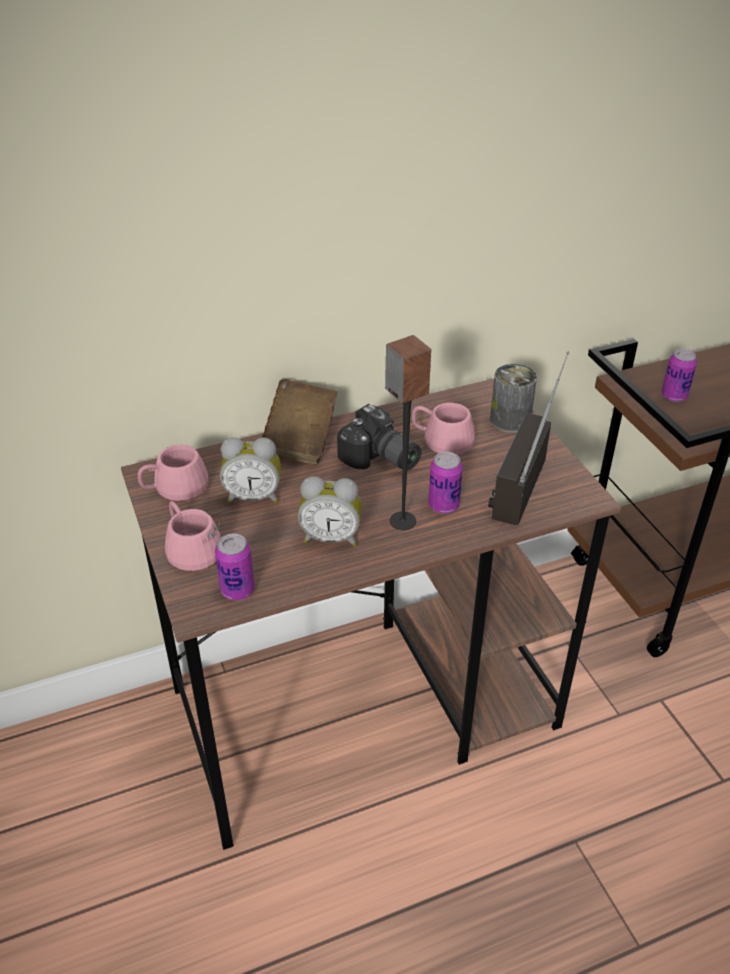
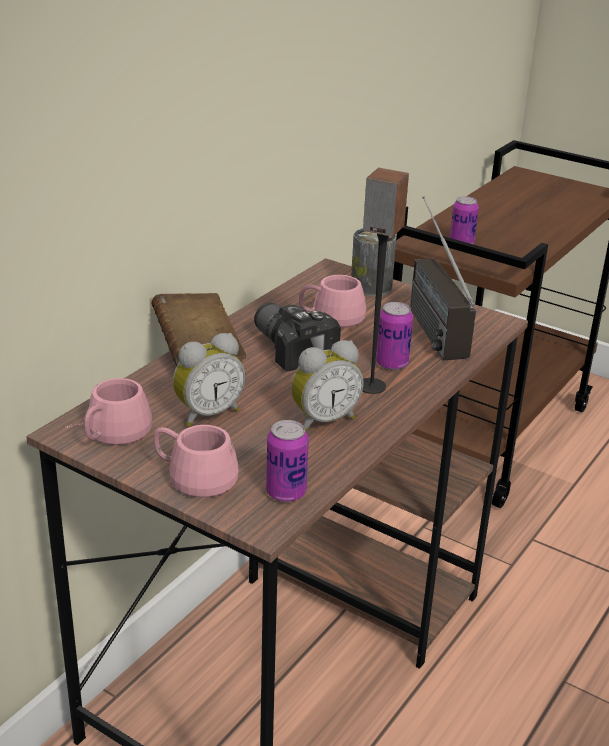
camera: 35 degrees left, 10 degrees down
(379, 459) = (294, 347): camera -> camera turned 135 degrees counterclockwise

